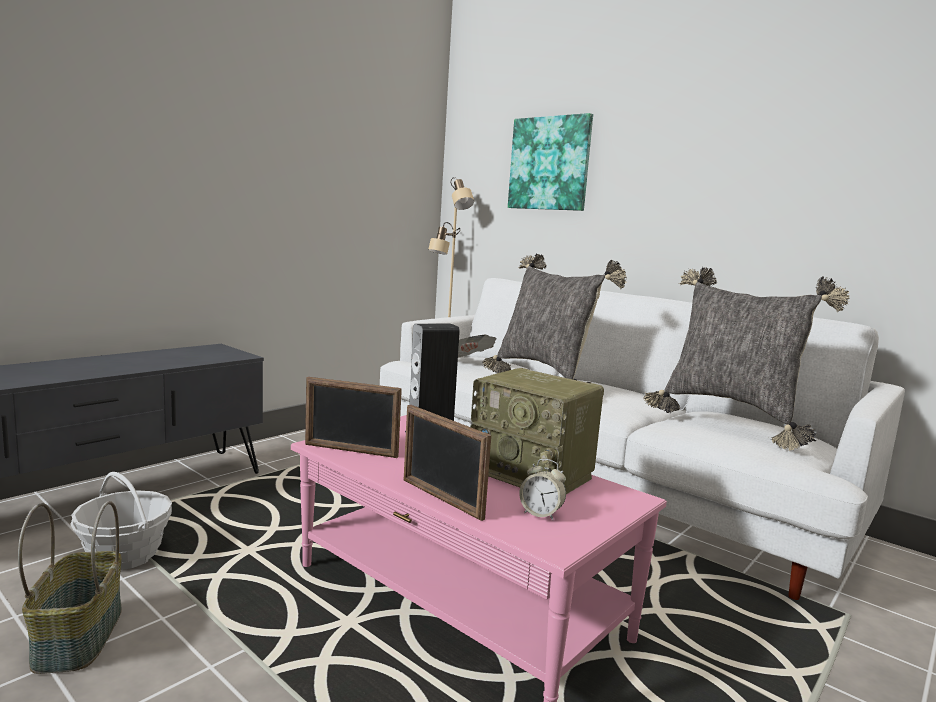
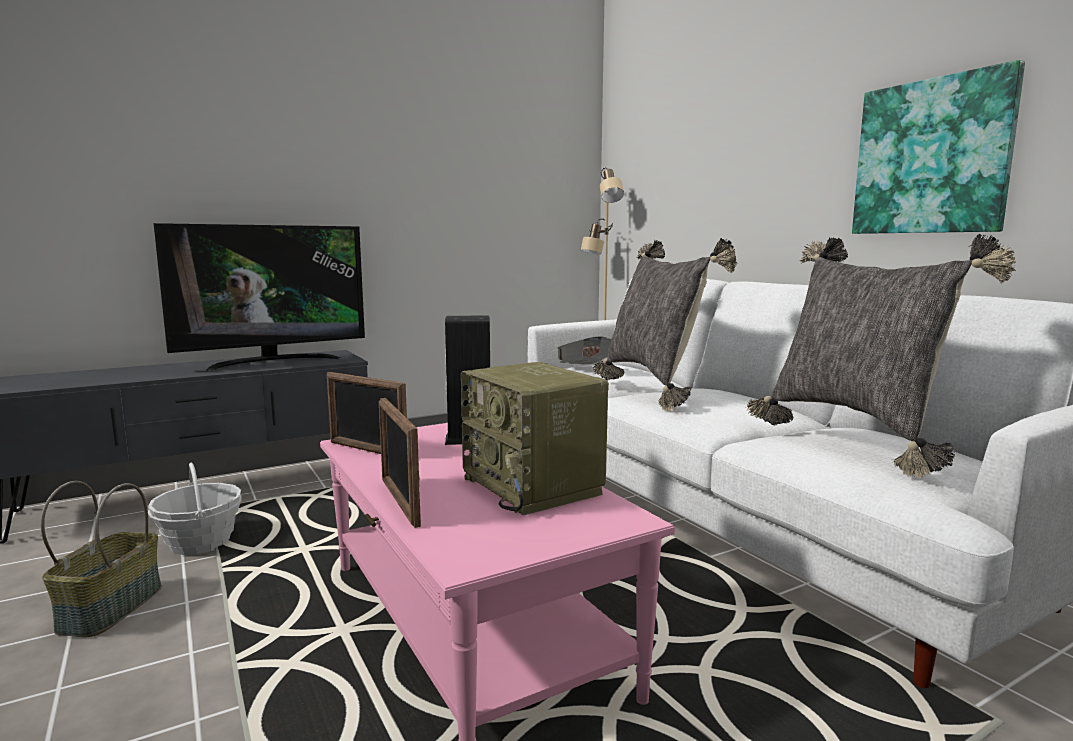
camera: 20 degrees right, 0 degrees up
(161, 358) = (273, 361): none -> television
(541, 514) = (492, 526): alarm clock -> none
(550, 164) = (700, 138): picture -> picture (932, 157)

